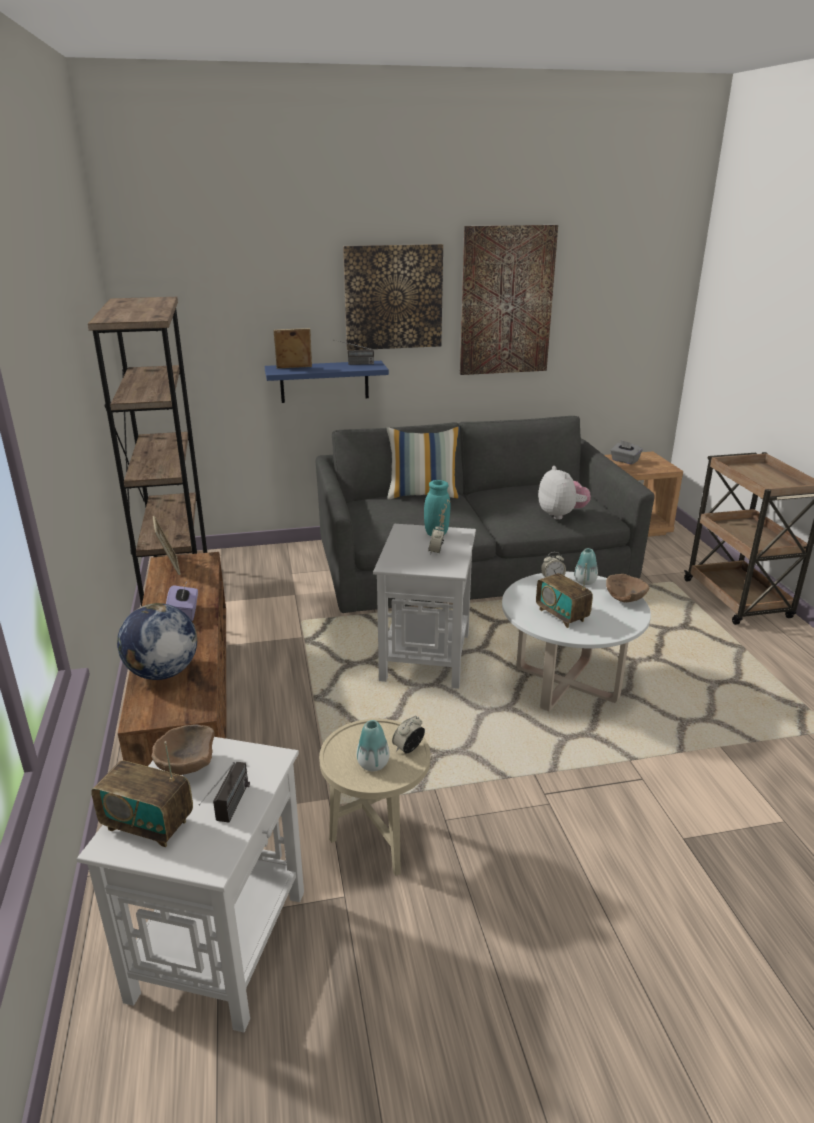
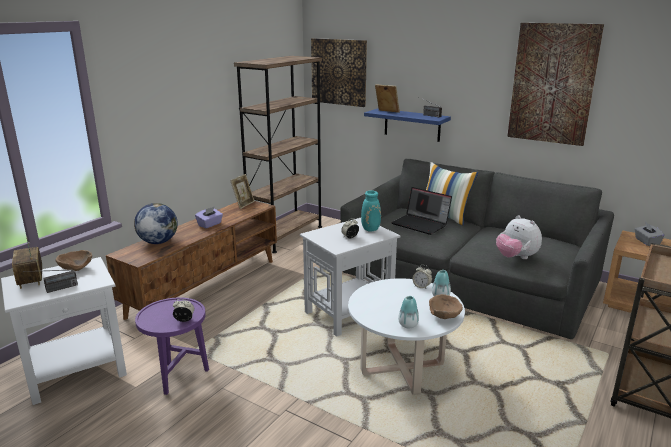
camera: 45 degrees right, 5 degrees down
(373, 764) = (162, 318): vase -> vase (408, 325)
(377, 846) = (178, 378): beige side table -> purple side table
(393, 297) = (463, 72): picture -> picture (339, 72)
(420, 512) = (421, 224): none -> laptop
(561, 515) = (516, 257): plush toy -> plush toy turned 120 degrees clockwise
(562, 615) = (384, 305): radio -> none

